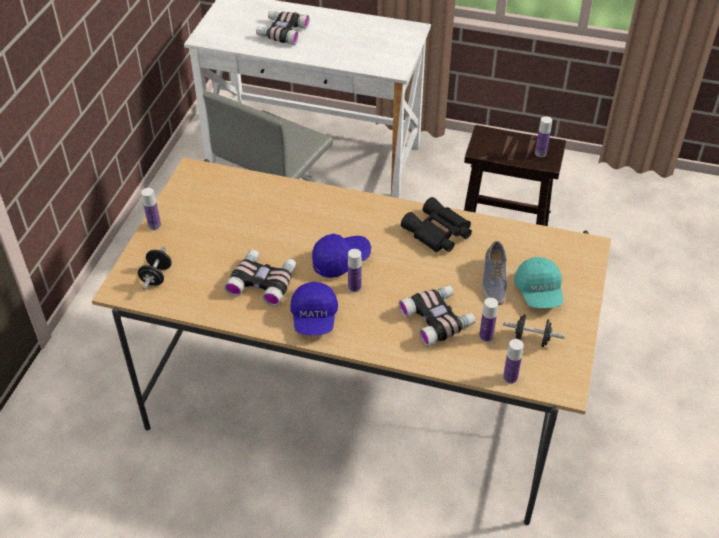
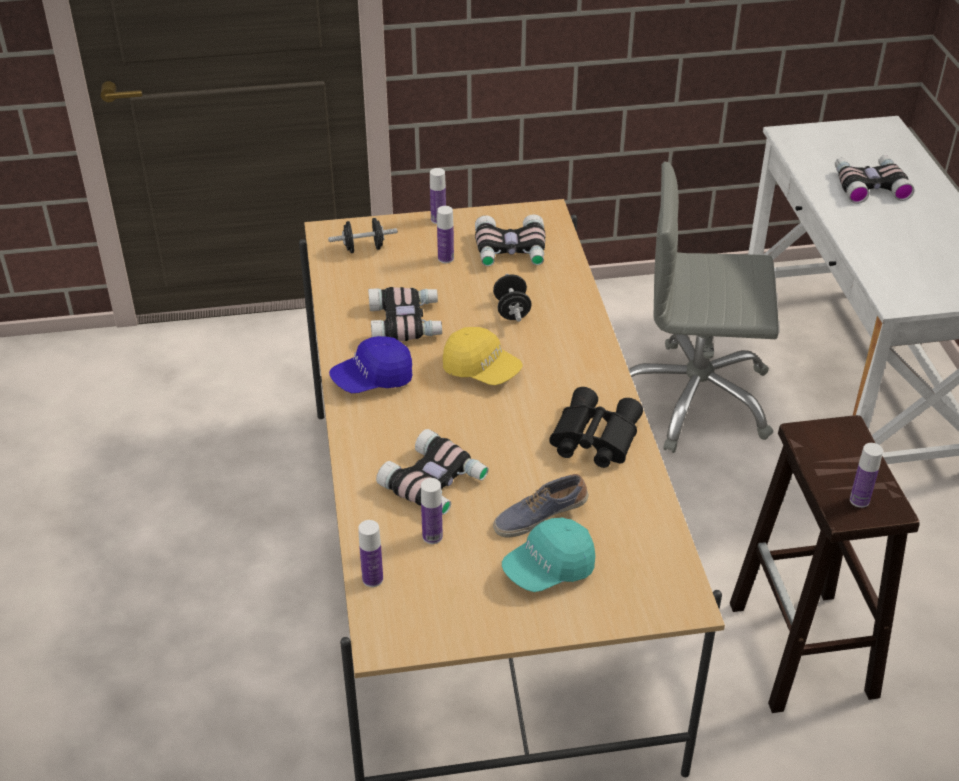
camera: 65 degrees right, 5 degrees down
(223, 203) = (510, 251): none -> binoculars
(341, 260) = (481, 370): blue cap -> yellow cap
(354, 287) = (444, 395): bottle -> bottle (445, 258)
(531, 339) = (453, 583): black dumbbell -> black dumbbell (511, 310)

